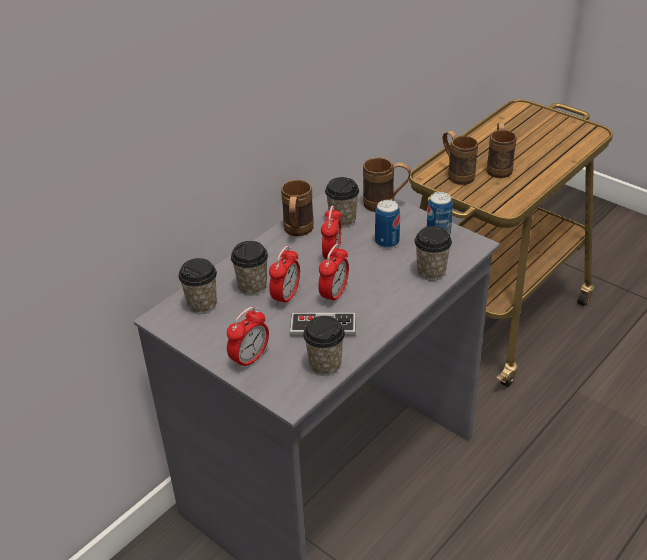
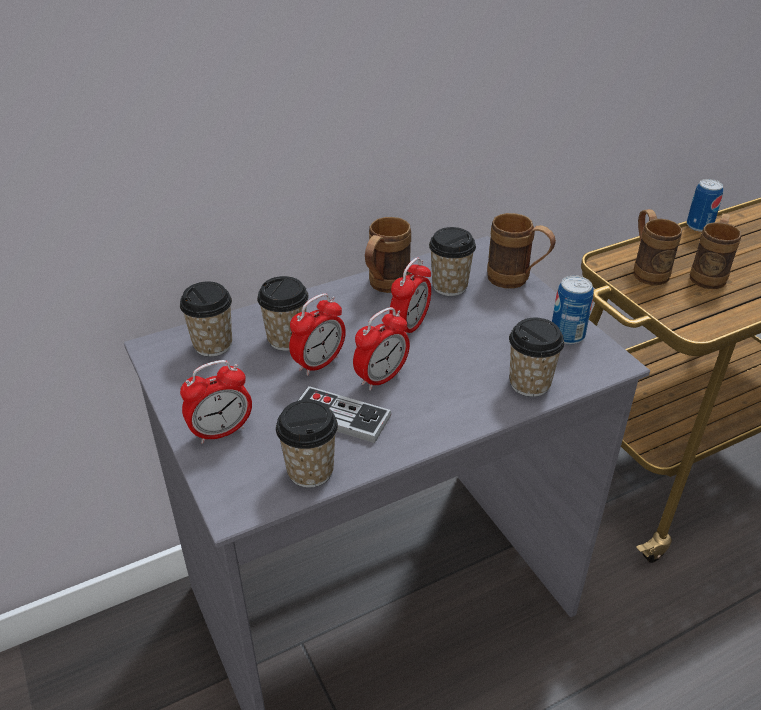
camera: 20 degrees right, 0 degrees up
(387, 242) = (491, 328): can -> can (699, 226)

